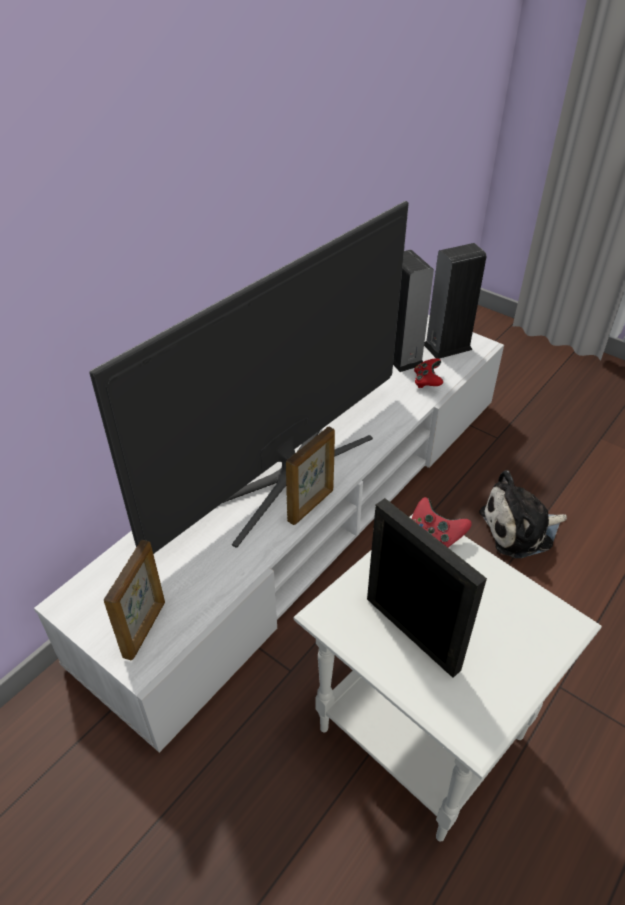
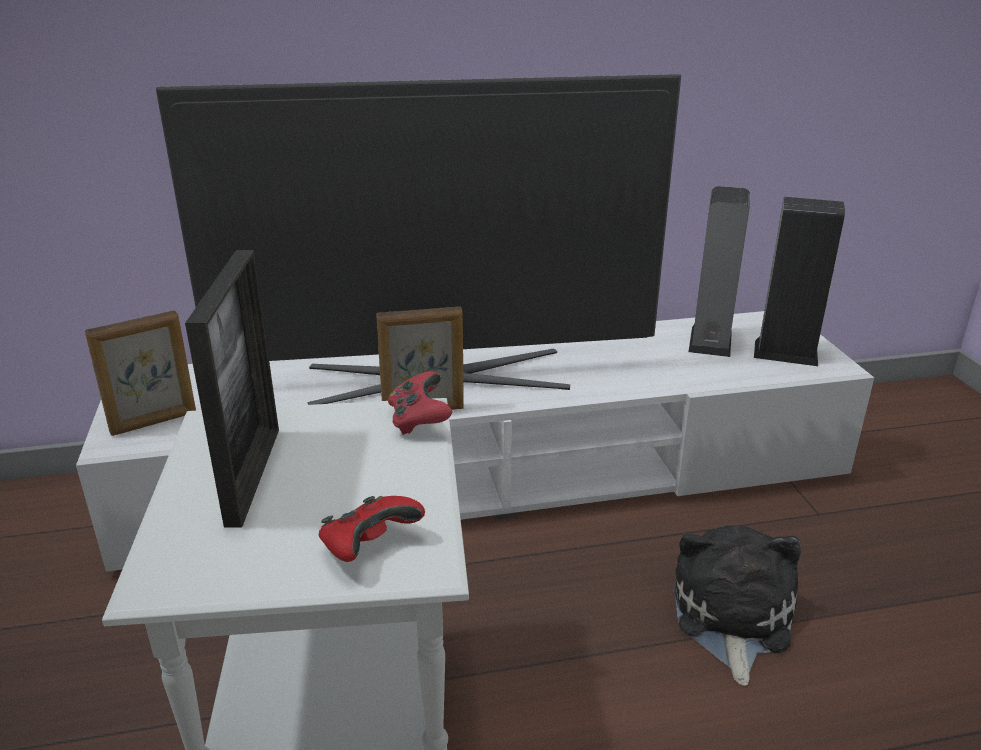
camera: 40 degrees right, 15 degrees down
(427, 381) = (711, 371): red game controller -> red game controller (369, 546)
(520, 529) = (730, 618): plush toy -> plush toy turned 75 degrees clockwise

